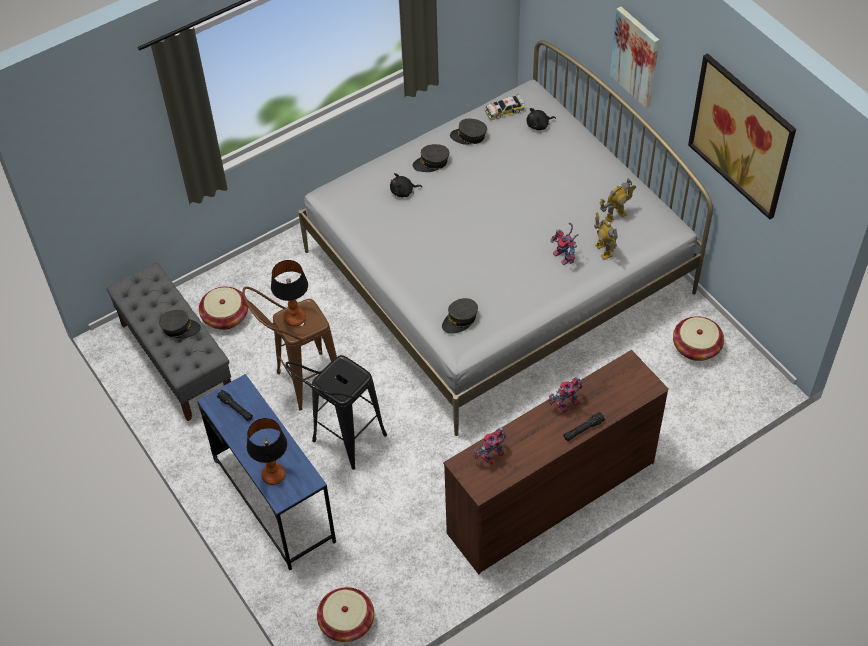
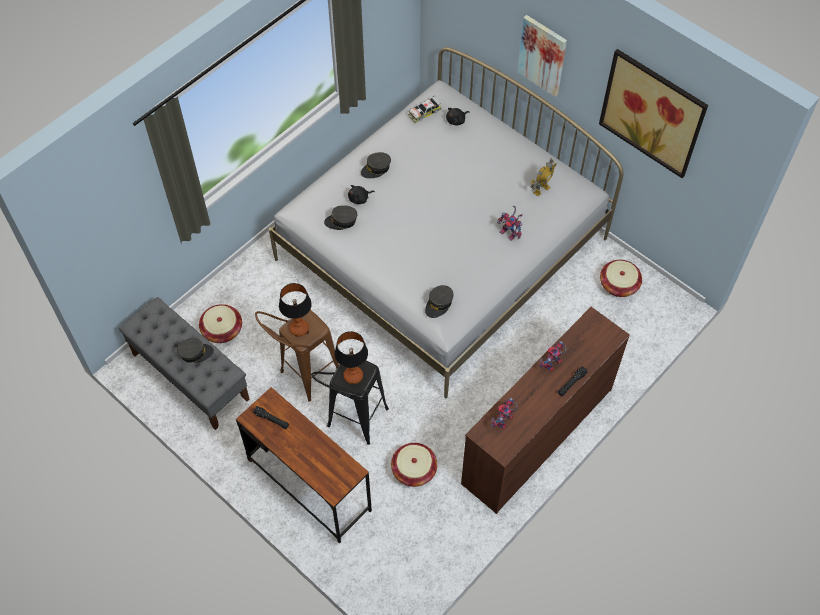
camera: 15 degrees left, 5 degrees up
(273, 500) = (309, 485): blue desk -> brown desk
(274, 475) = (321, 473): table lamp -> table lamp (353, 376)
(346, 622) = (399, 578): basket -> basket (414, 470)
(469, 136) = (401, 140): grey cap -> grey cap (341, 221)
(603, 250) = (540, 222): toy robot -> none

